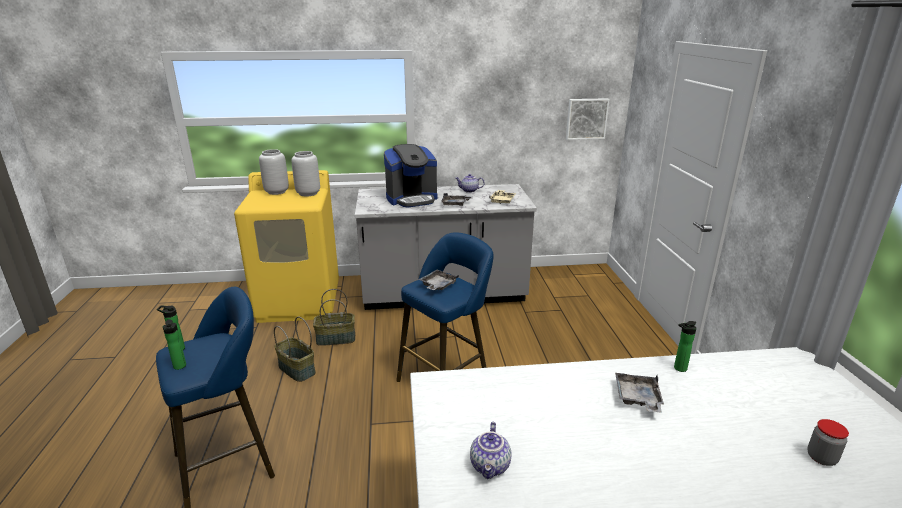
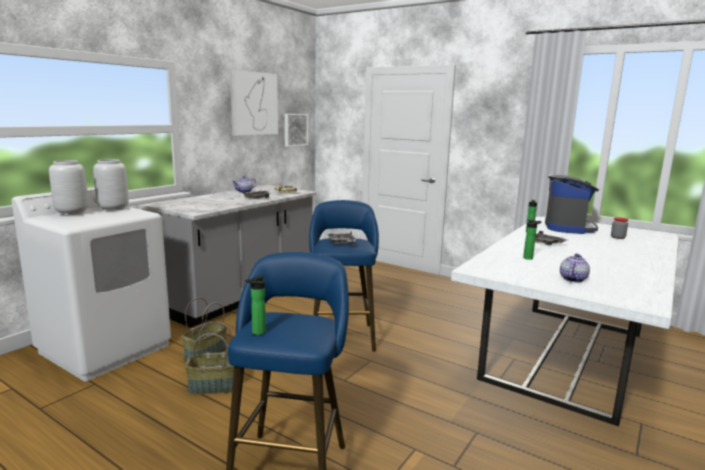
camera: 50 degrees left, 10 degrees down
(180, 367) = (296, 337): bottle -> bottle (529, 258)
(299, 302) = (106, 348): yellow washing machine -> white washing machine
(412, 199) = (214, 201): coffee machine -> coffee machine (568, 227)
(491, 466) = (572, 279): teapot -> teapot turned 105 degrees counterclockwise
(519, 88) = (254, 103): none -> picture

